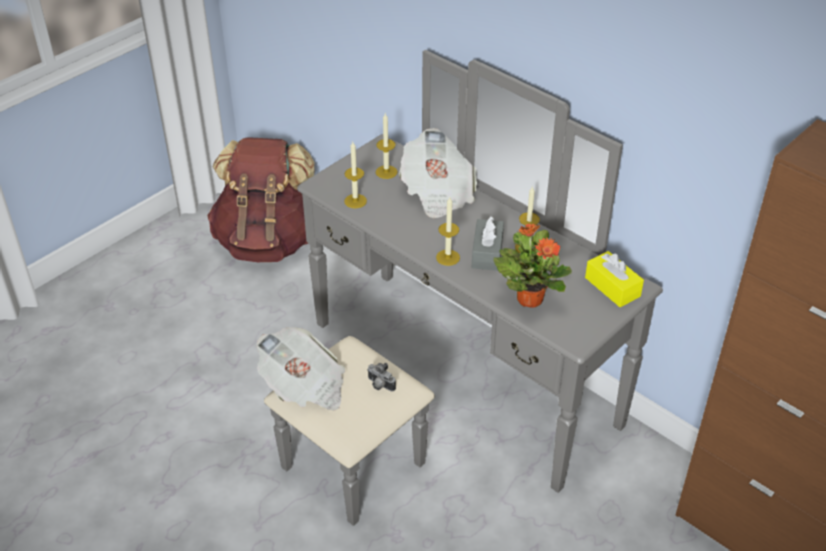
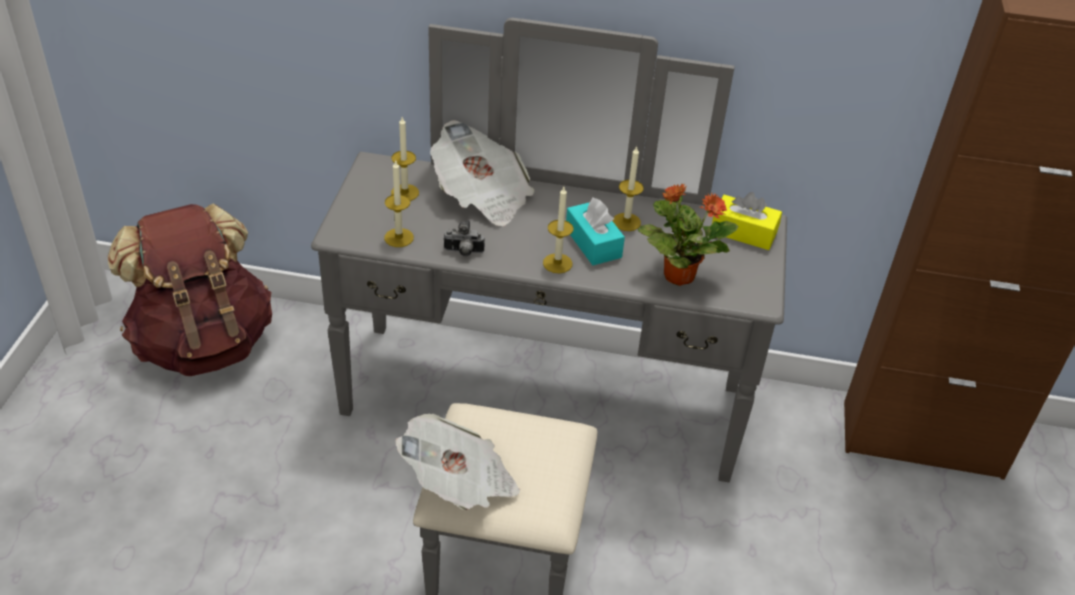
camera: 35 degrees left, 0 degrees up
(379, 385) = (541, 444): camera -> camera (463, 252)
(487, 253) = (593, 243): grey tissue box -> turquoise tissue box

